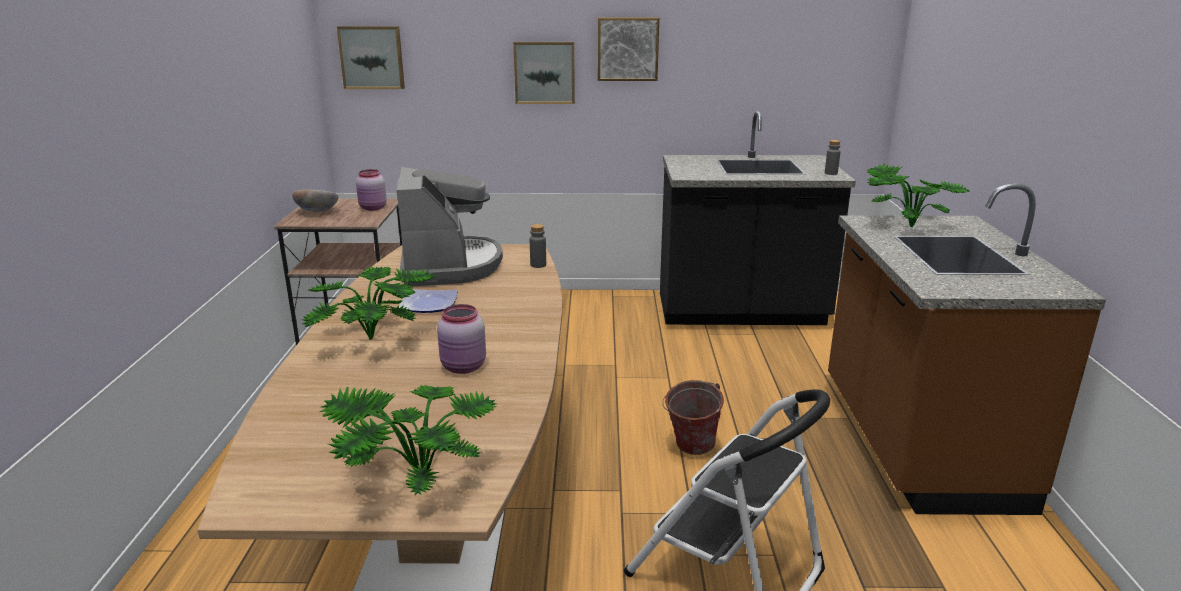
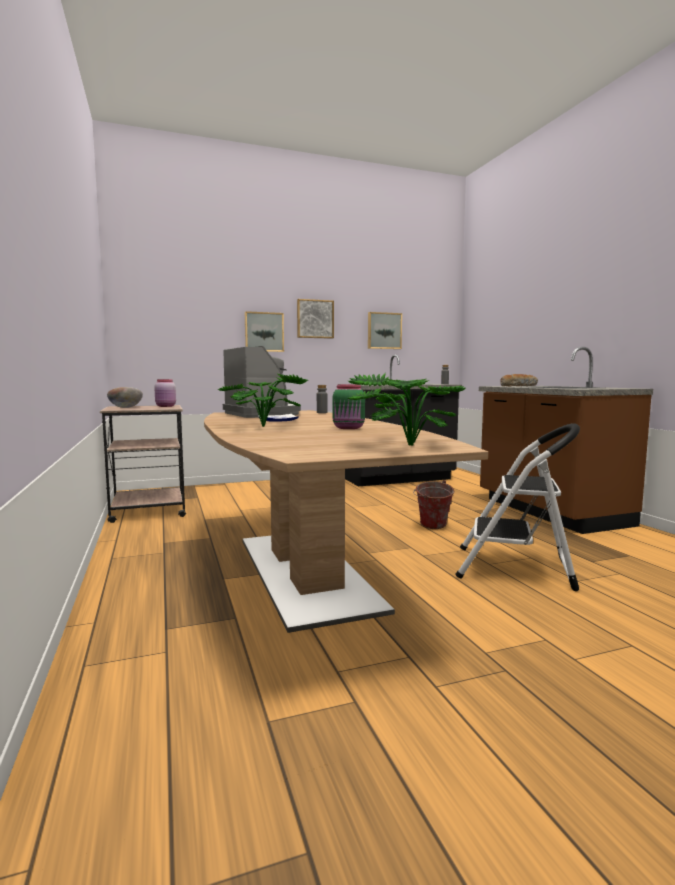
camera: 20 degrees left, 15 degrees down
(372, 57) = (145, 318): picture -> picture (384, 331)
(464, 367) = (349, 428): pink jar -> green jar
(905, 225) = (518, 386): potted plant -> bread

